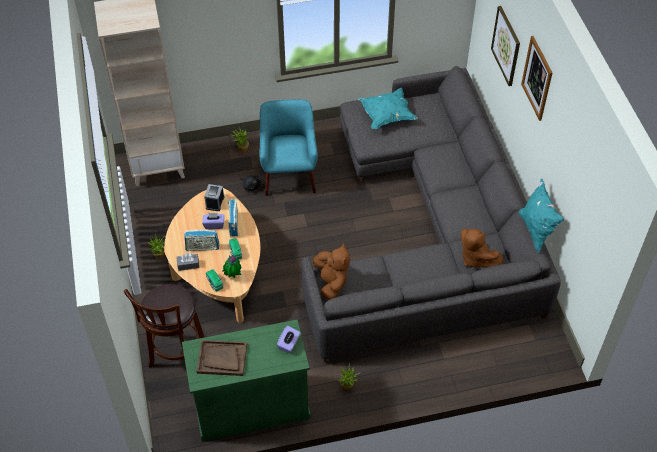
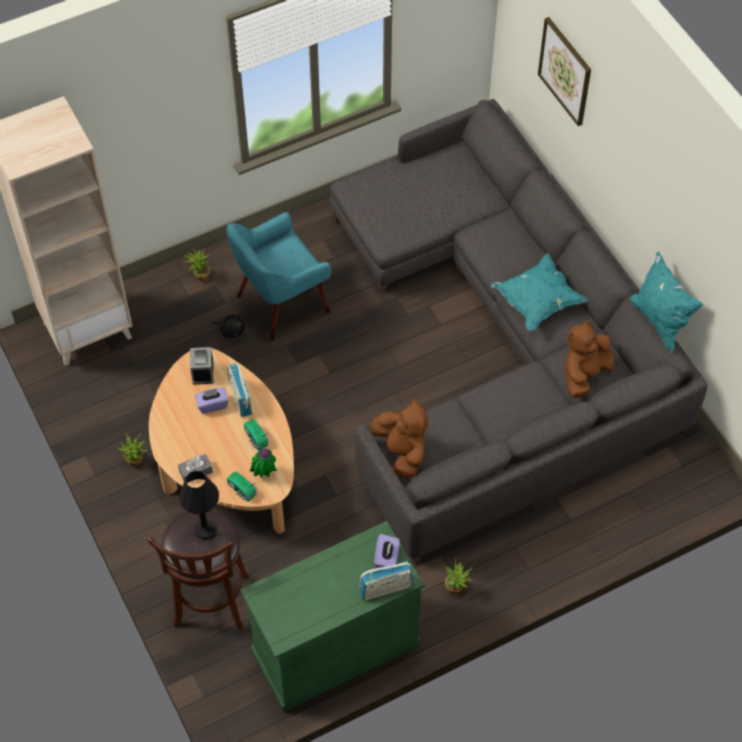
camera: 15 degrees left, 5 degrees up
(172, 298) = (205, 530): none -> black table lamp
(202, 247) = (207, 441): radio -> radio (386, 588)
(222, 359) = (303, 600): brown tray -> none
(289, 175) = (281, 303): turquoise armchair -> turquoise armchair turned 105 degrees counterclockwise
(386, 116) = (402, 191): turquoise pillow -> turquoise pillow (537, 302)
(476, 258) = (584, 374): brown plush toy -> brown plush toy turned 90 degrees clockwise
(537, 78) = (629, 117): picture -> none

